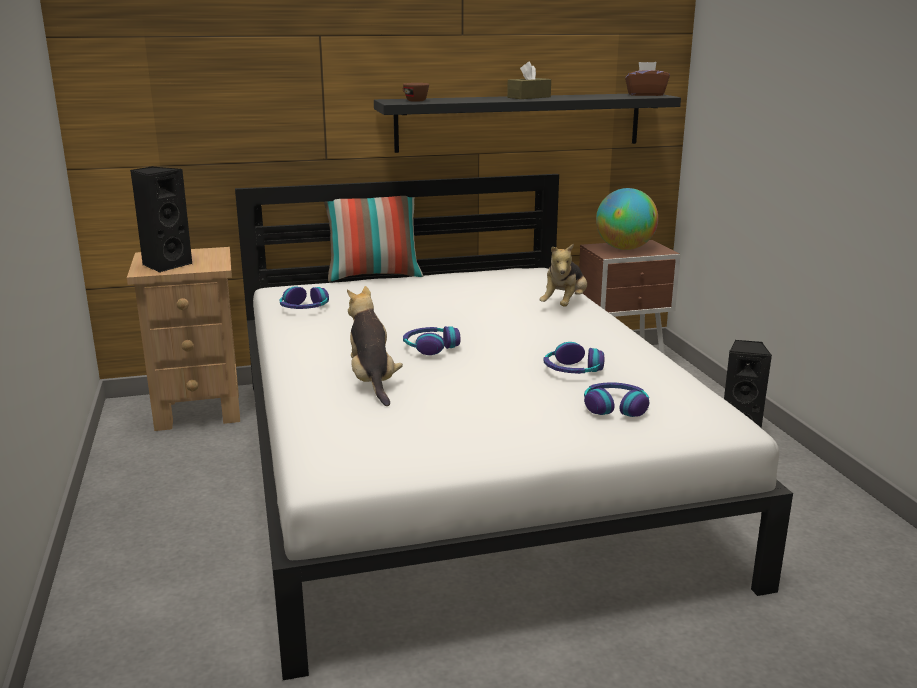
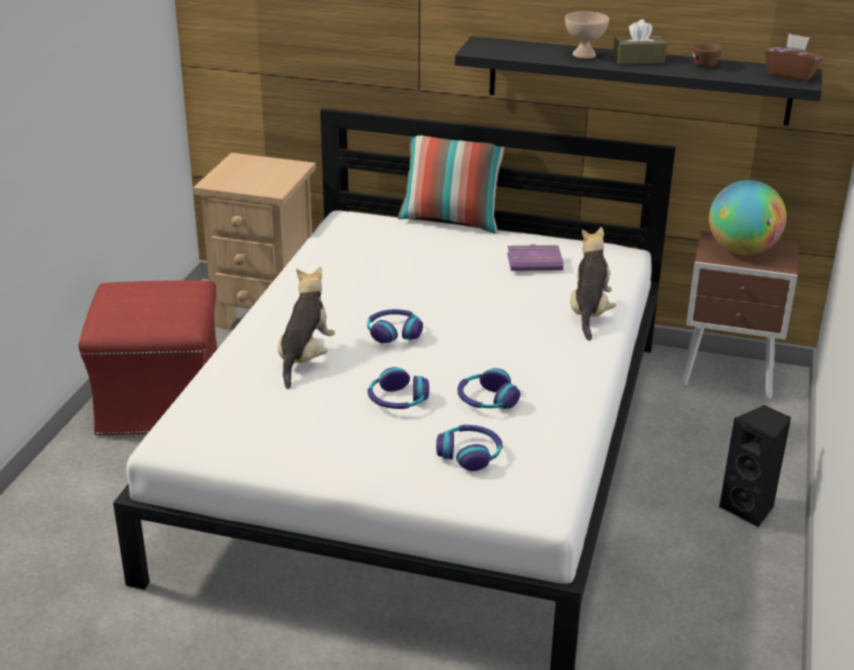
camera: 30 degrees right, 10 degrees up
(158, 505) = (160, 404): none -> red ottoman
(165, 265) = (237, 178): black speaker -> none
(304, 308) = (341, 250): headphones -> headphones (397, 400)
(413, 100) = (500, 49): brown cup -> brown cup (702, 63)
(481, 284) = (535, 262): none -> purple book
(484, 98) = (583, 55): none -> beige bowl
(564, 305) = (589, 313): plush toy -> plush toy turned 135 degrees clockwise

